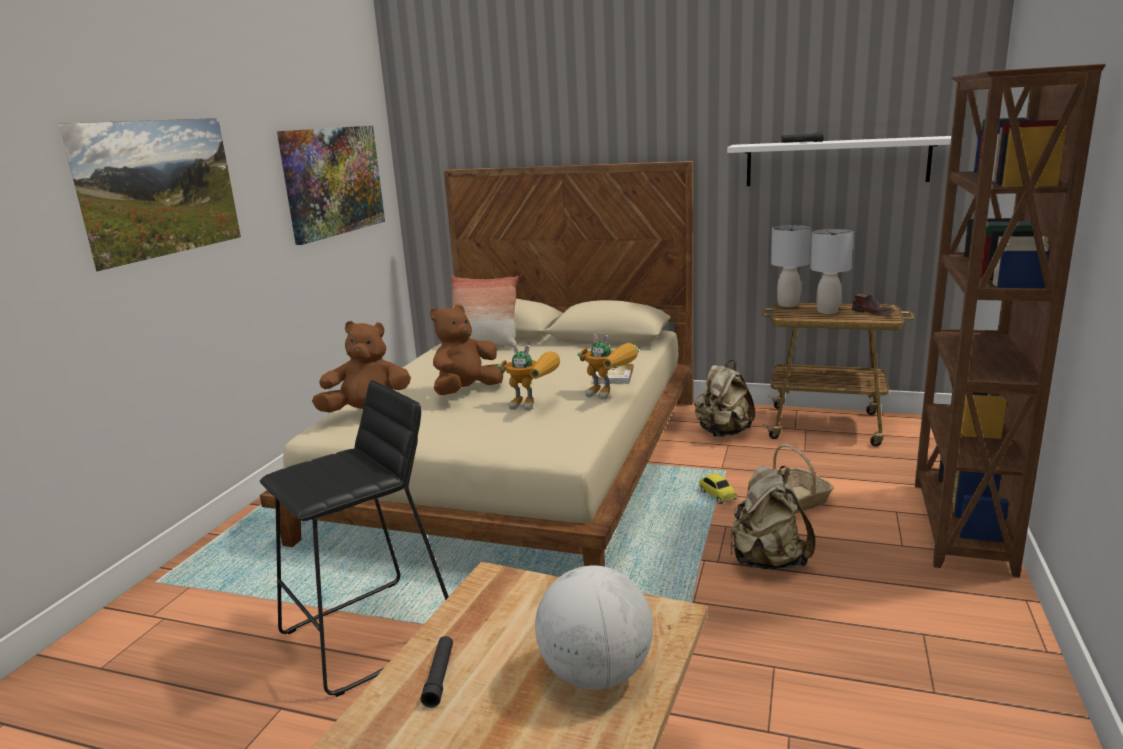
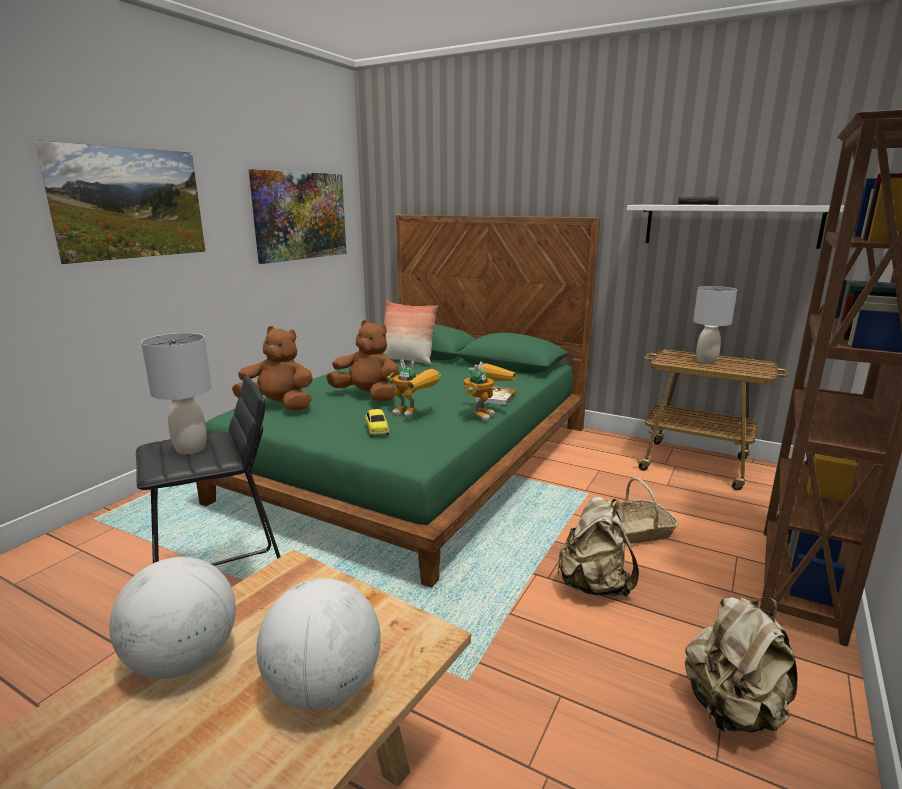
camera: 10 degrees right, 0 degrees up
(439, 676) = (184, 660): black flashlight -> globe
(466, 391) = (367, 396): brown plush toy -> brown plush toy turned 60 degrees clockwise
(520, 462) = (416, 461): beige bed -> green bed
(610, 395) = (484, 413): toy robot -> toy robot turned 105 degrees counterclockwise
(717, 495) = (572, 514): toy car -> toy car (377, 430)
(723, 433) = (599, 459): beige backpack -> beige backpack (732, 710)
(788, 305) = (672, 352): grey table lamp -> grey table lamp (191, 449)
(873, 313) = (749, 367): brown shoe -> none

